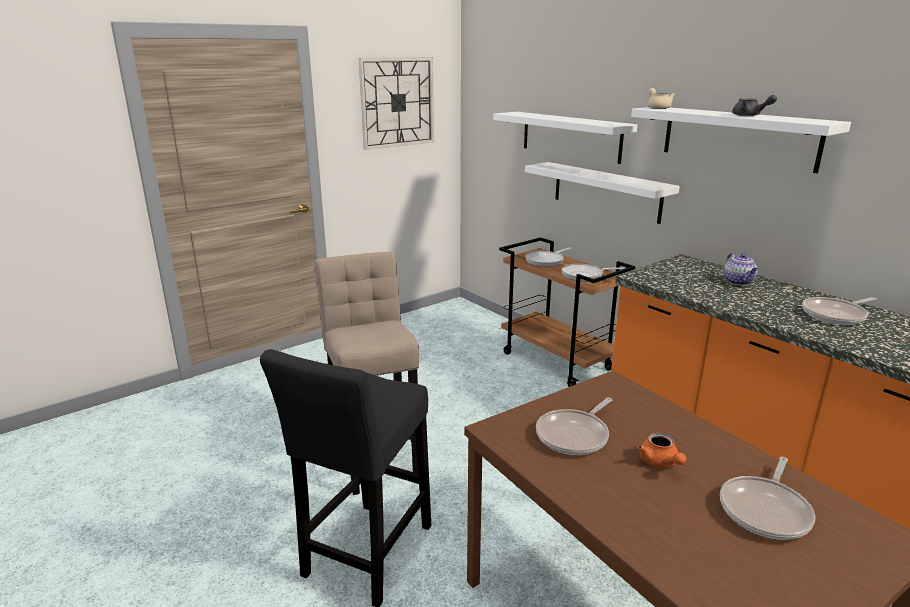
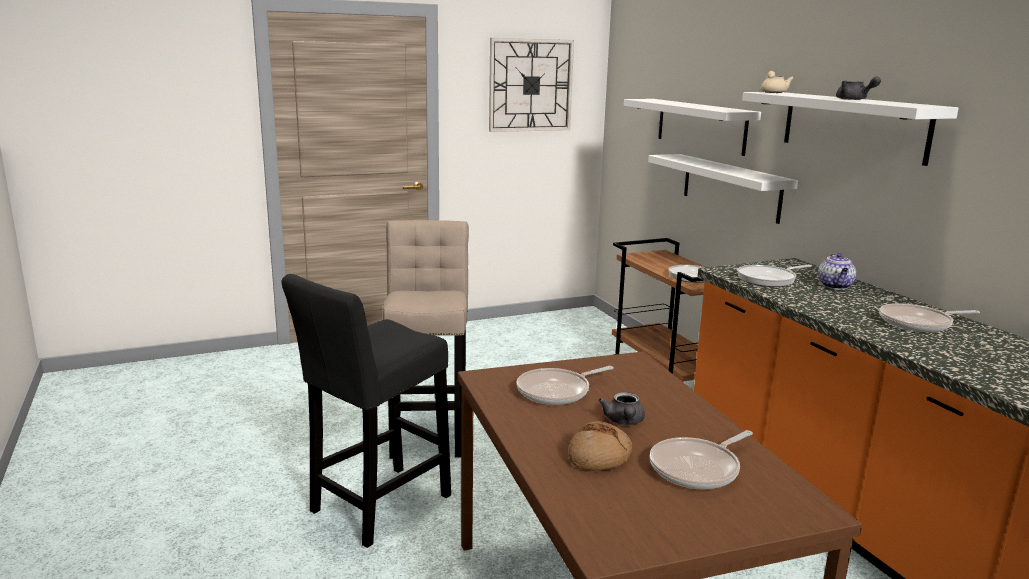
camera: 15 degrees right, 5 degrees down
(546, 261) = (662, 261): frying pan -> frying pan (769, 279)
(660, 463) = (624, 421): orange teapot -> grey teapot
(673, 516) = (599, 457): none -> bread

